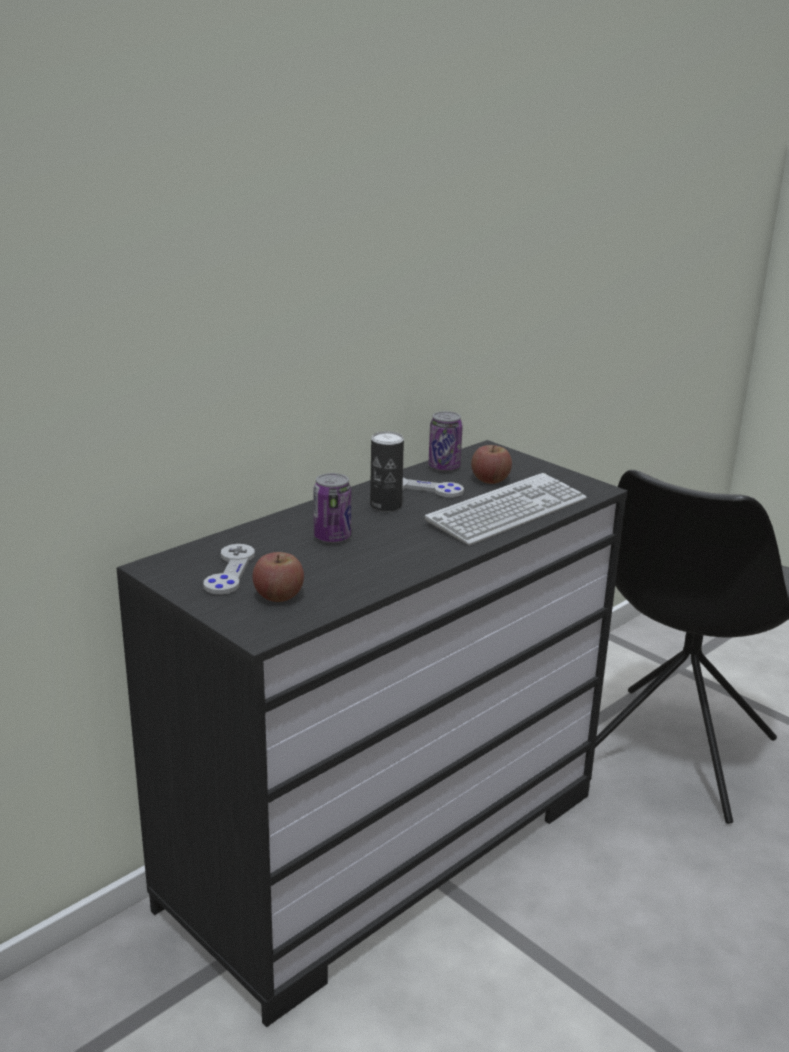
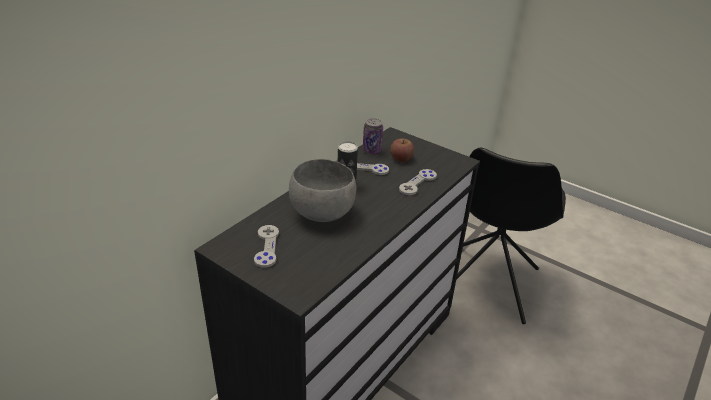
camera: 10 degrees left, 10 degrees up
(278, 596) = (302, 264): apple -> none
(332, 537) = (321, 213): can -> grey bowl
(507, 511) = (418, 183): keyboard -> grey game controller

